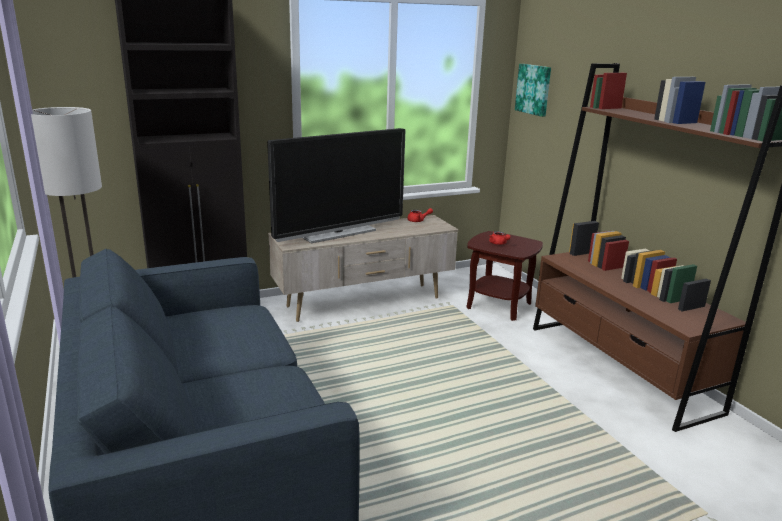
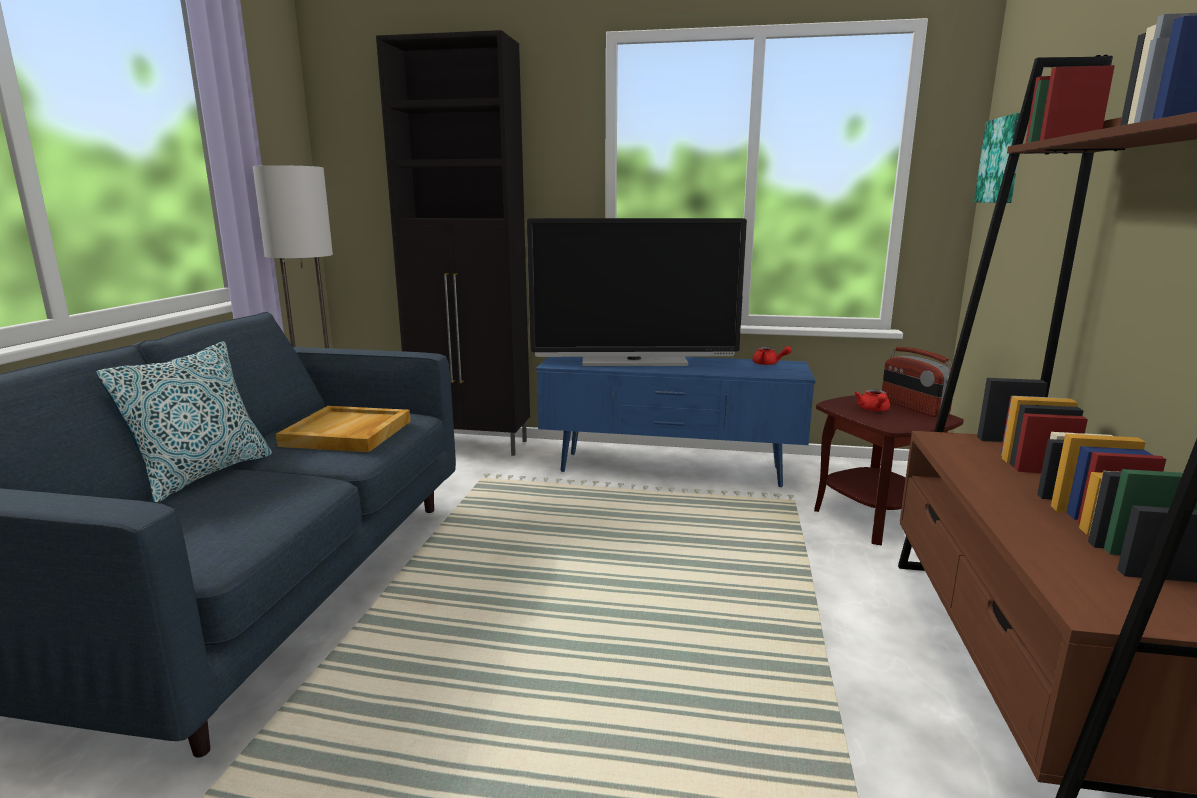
camera: 35 degrees right, 5 degrees down
(191, 390) = (203, 474): none -> pillow
(230, 333) = (348, 433): none -> beige tray
(364, 303) = (670, 470): beige tv stand -> blue tv stand
(513, 238) = (913, 407): none -> radio

